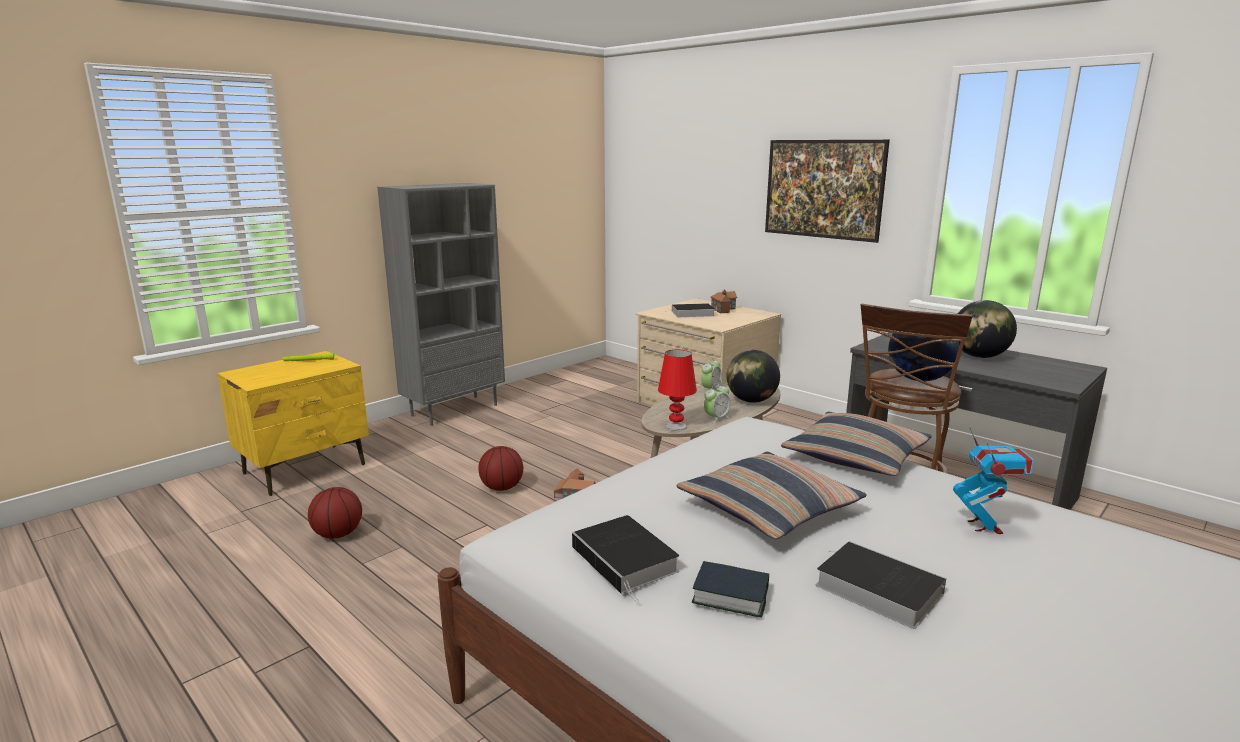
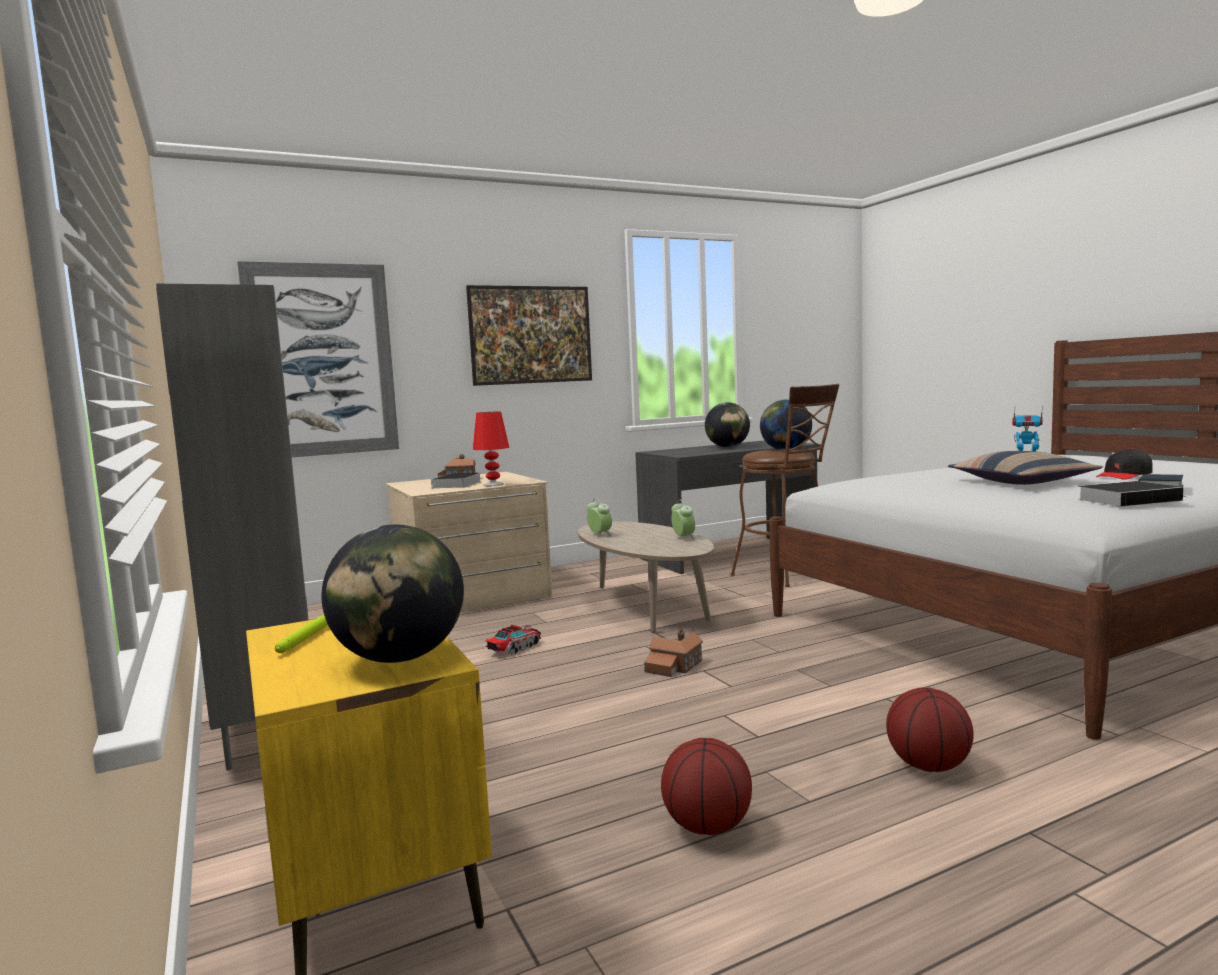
camera: 70 degrees left, 10 degrees down
(501, 488) = (620, 703): basketball -> basketball (928, 767)
(591, 439) = (515, 649): none -> toy truck
(671, 198) = (322, 360): none -> picture
(676, 426) = (694, 548): red table lamp -> red table lamp (493, 484)
(751, 401) = (644, 528): globe -> globe (400, 658)
(855, 457) = (916, 472): pillow -> none
(874, 588) = (1124, 476): book -> black cap

